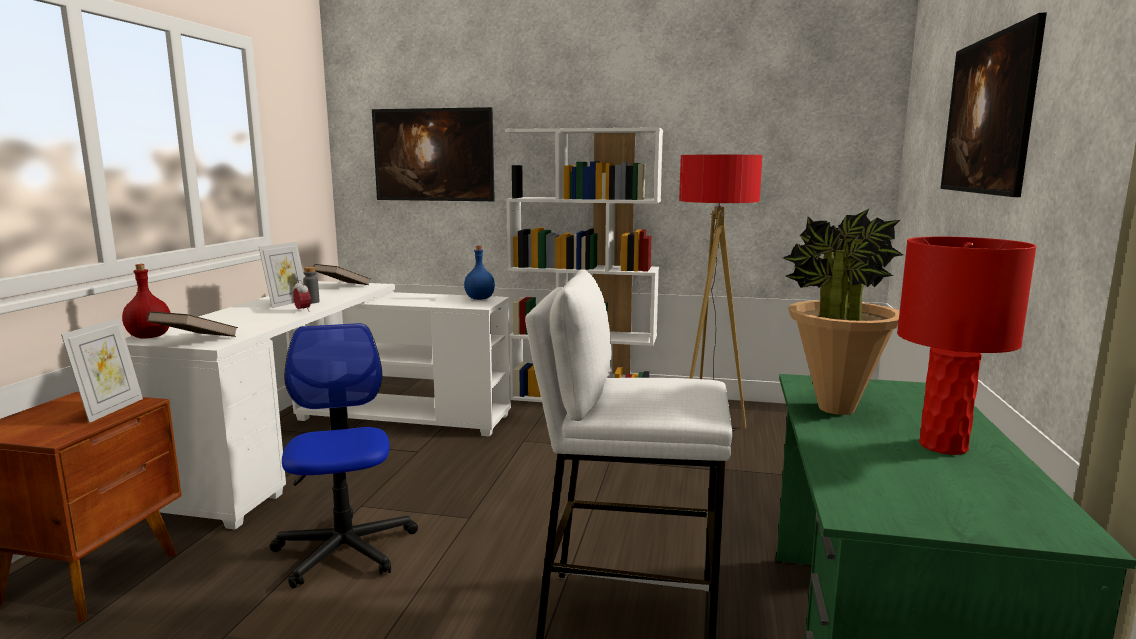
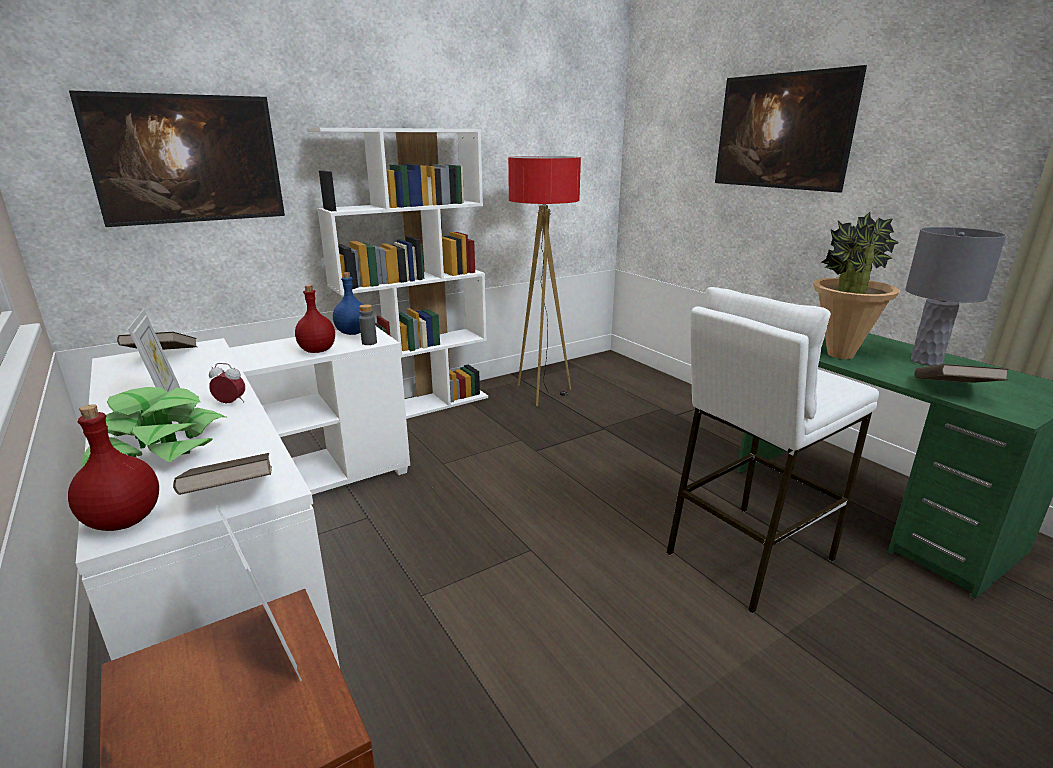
camera: 45 degrees left, 10 degrees up
(232, 318) = (160, 445): none -> potted plant
(312, 302) = (199, 389): grey bottle -> grey bottle (369, 343)
(345, 549) = (491, 641): office chair -> none
(430, 303) = (317, 351): none -> red bottle
(856, 471) = (952, 391): none -> brown book
(944, 446) = (926, 361): red table lamp -> grey table lamp

